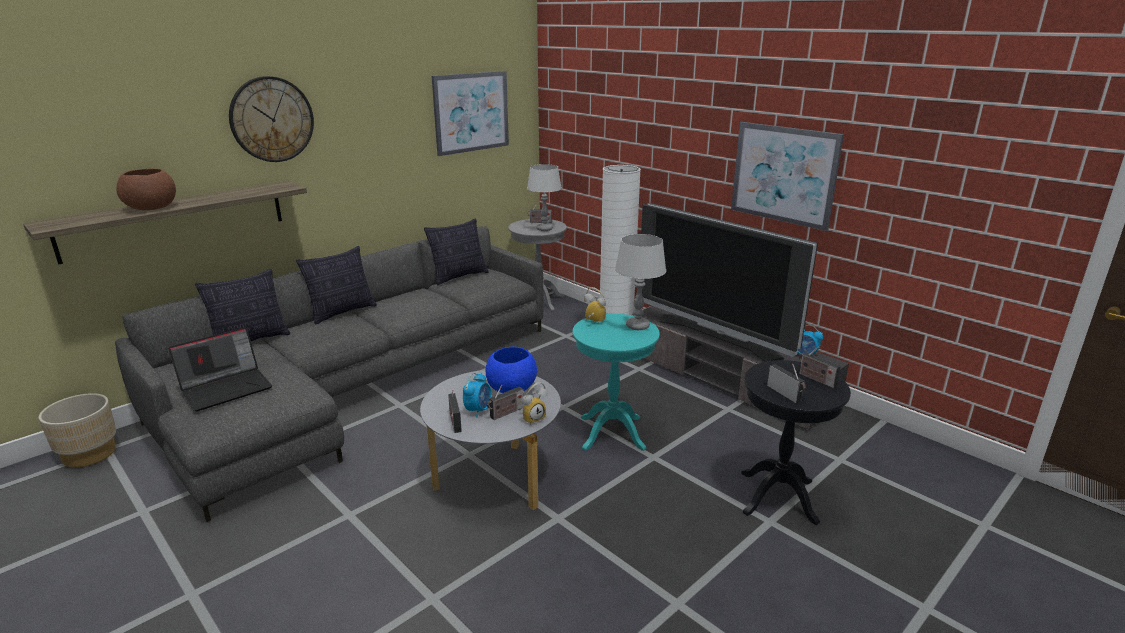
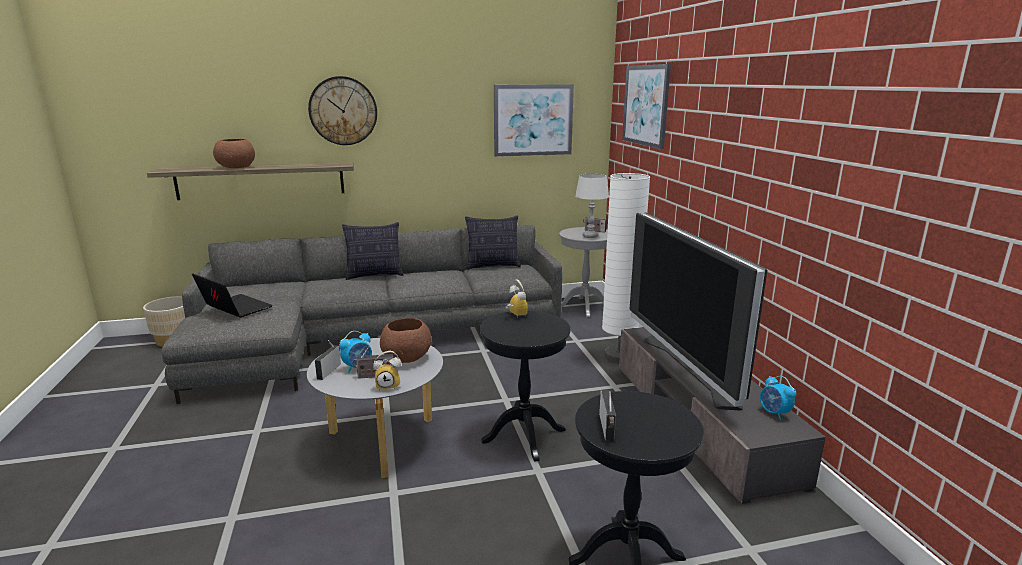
camera: 30 degrees right, 5 degrees down
(227, 388) = (234, 308): laptop -> laptop turned 135 degrees counterclockwise
(251, 341) = (294, 282): pillow -> none
(511, 389) = (406, 358): blue bowl -> brown bowl
(612, 432) = (524, 435): turquoise side table -> black side table
(637, 326) = (550, 327): grey table lamp -> none
(784, 174) = (780, 190): picture -> picture (645, 105)
(815, 379) = (667, 424): radio -> none

